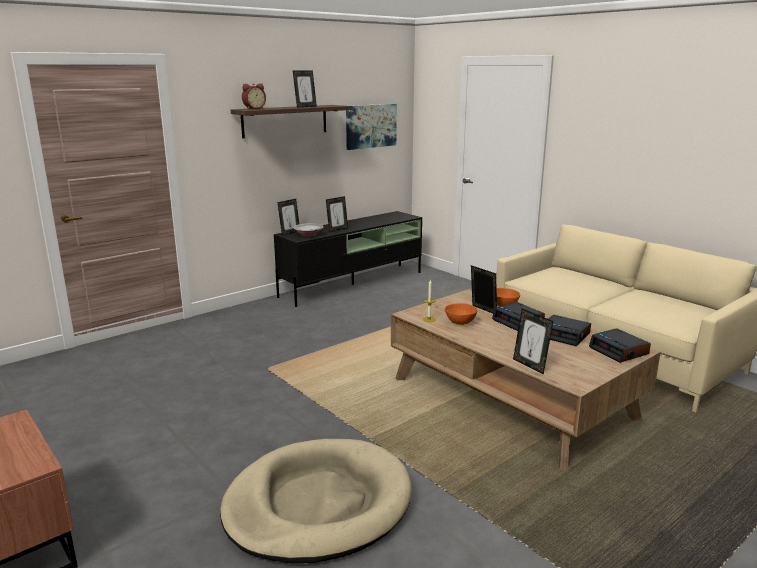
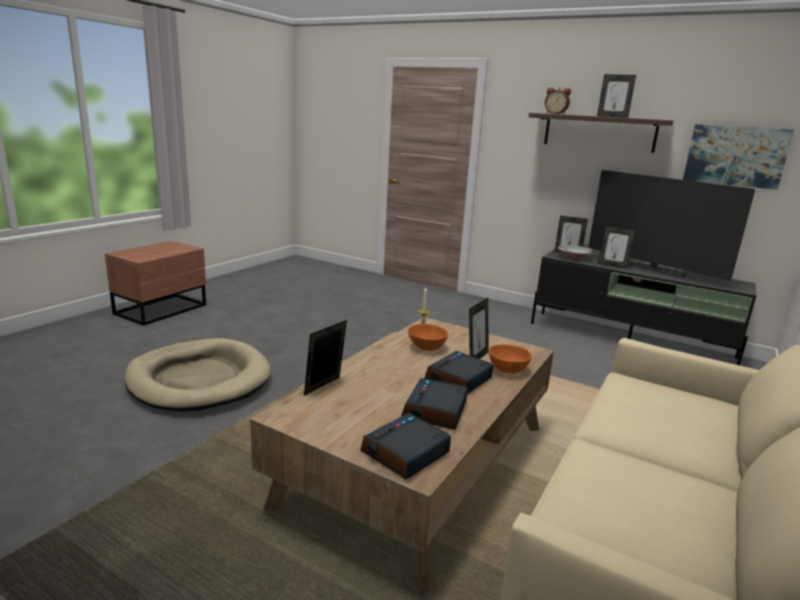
camera: 70 degrees right, 0 degrees up
(354, 223) = (652, 269): none -> television

